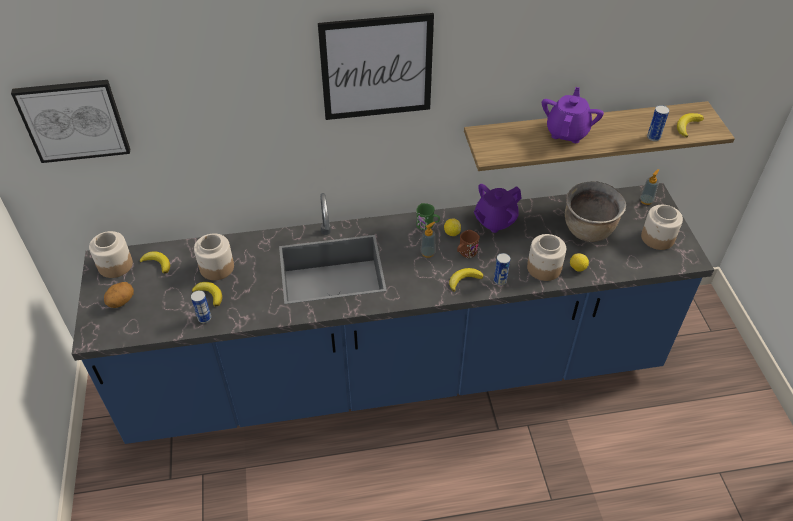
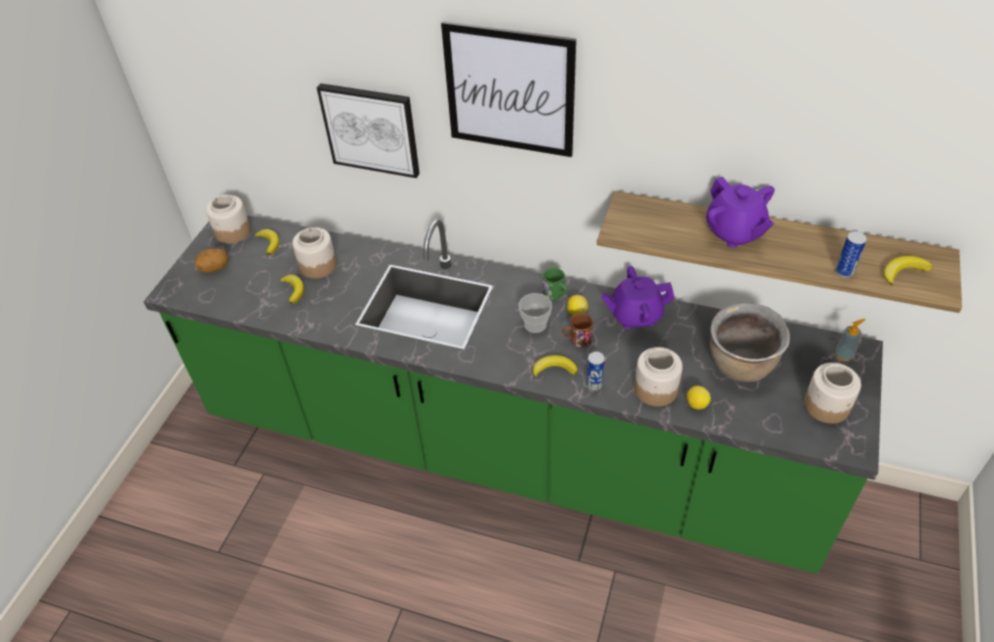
camera: 30 degrees right, 0 degrees up
(74, 120) = (206, 70): picture -> picture (371, 129)
(204, 318) = (273, 311): can -> none
(396, 374) = (504, 454): blue counter -> green counter
(427, 253) = (535, 324): soap dispenser -> cup
(567, 132) = (734, 232): purple teapot -> purple teapot turned 105 degrees clockwise

